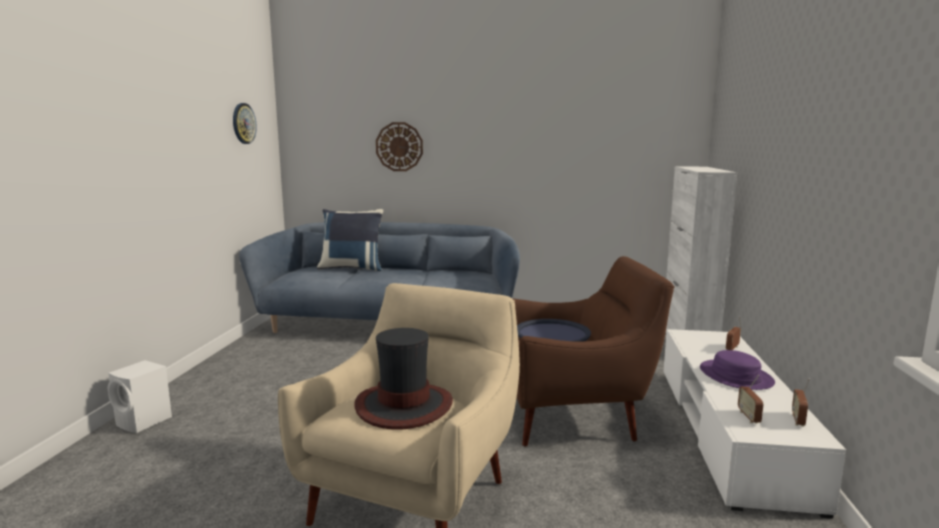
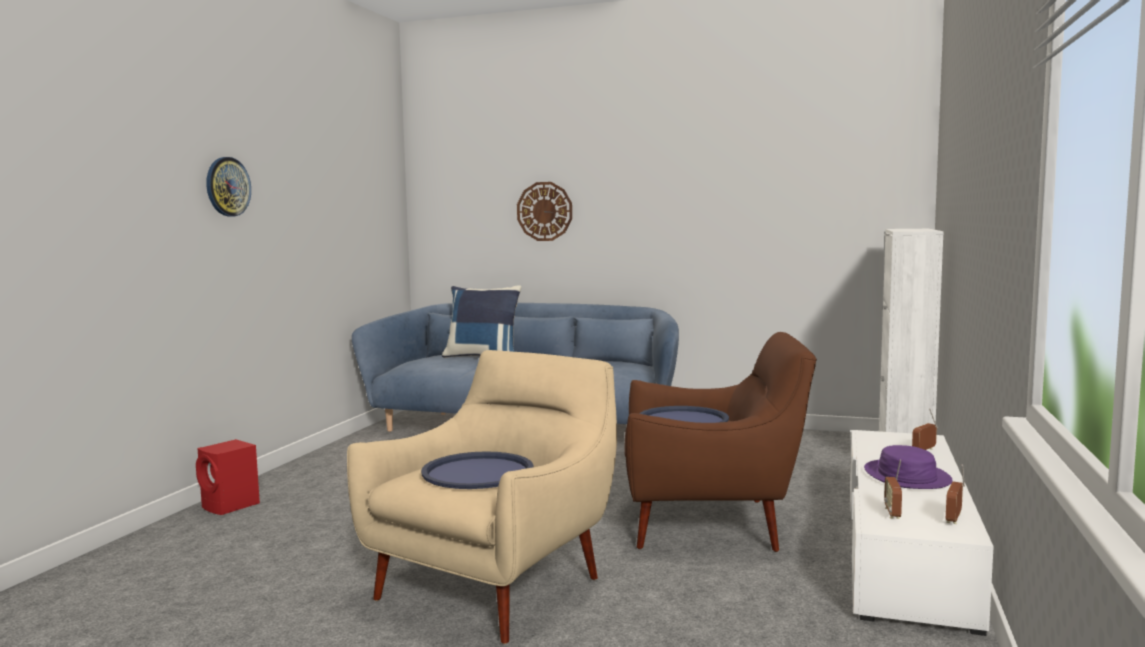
camera: 10 degrees right, 5 degrees down
(144, 422) = (231, 506): white speaker -> red speaker
(243, 123) = (363, 186): wall clock -> wall clock (227, 186)
(404, 406) = (477, 472): hat -> blue tray

